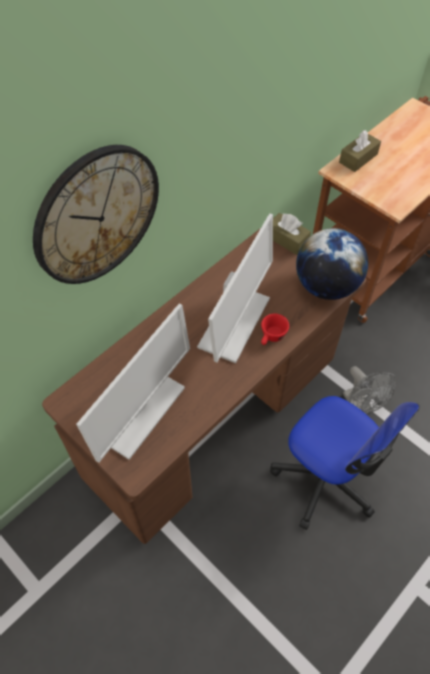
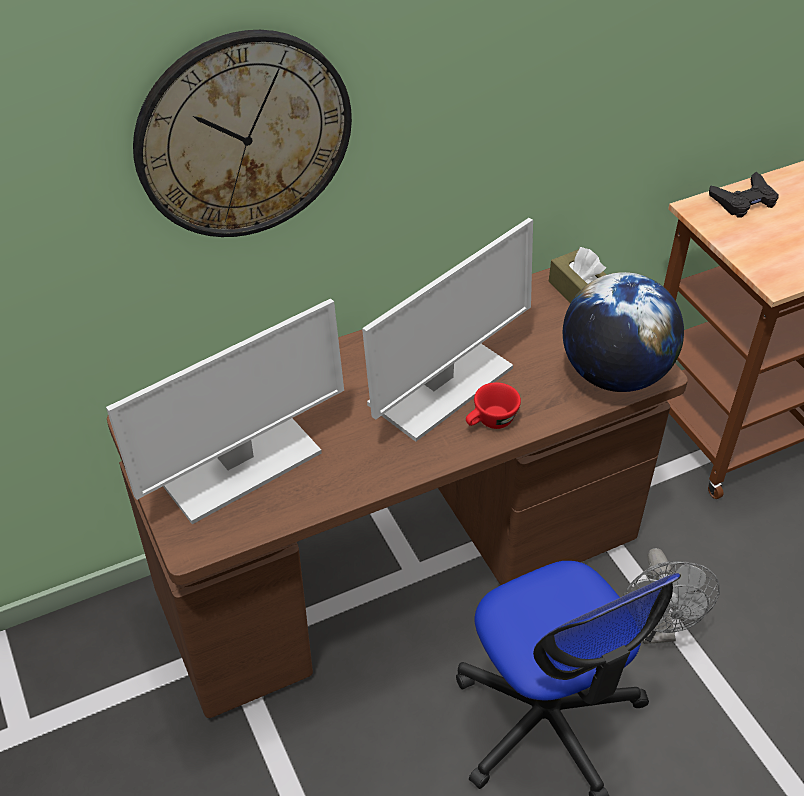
camera: 20 degrees right, 10 degrees down
(358, 158) = (744, 201): brown tissue box -> black game controller

